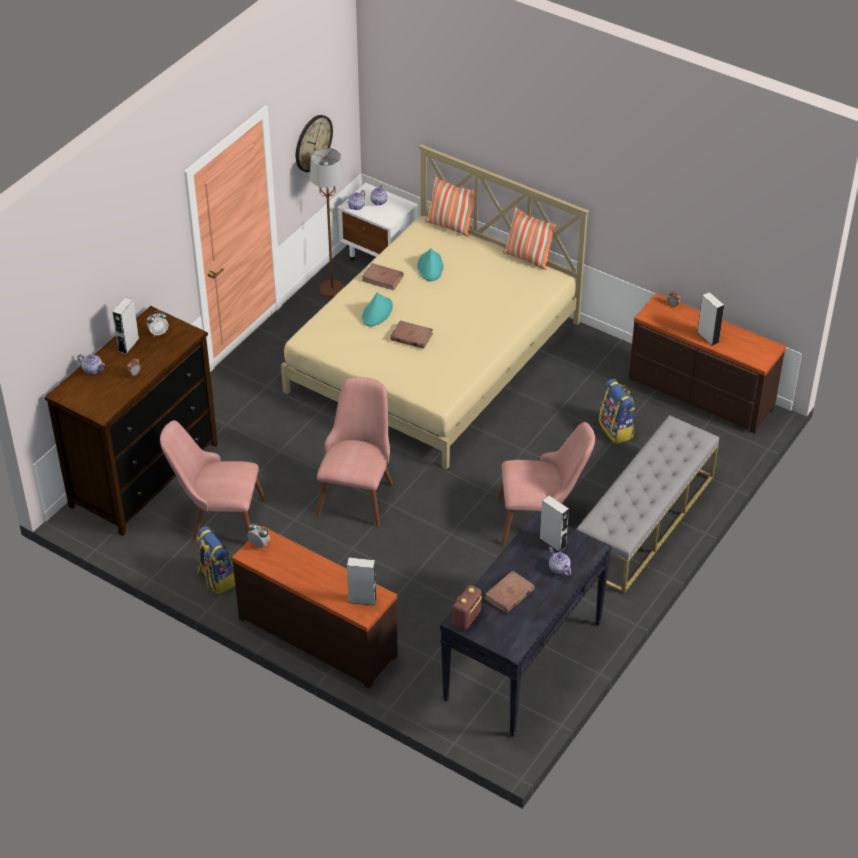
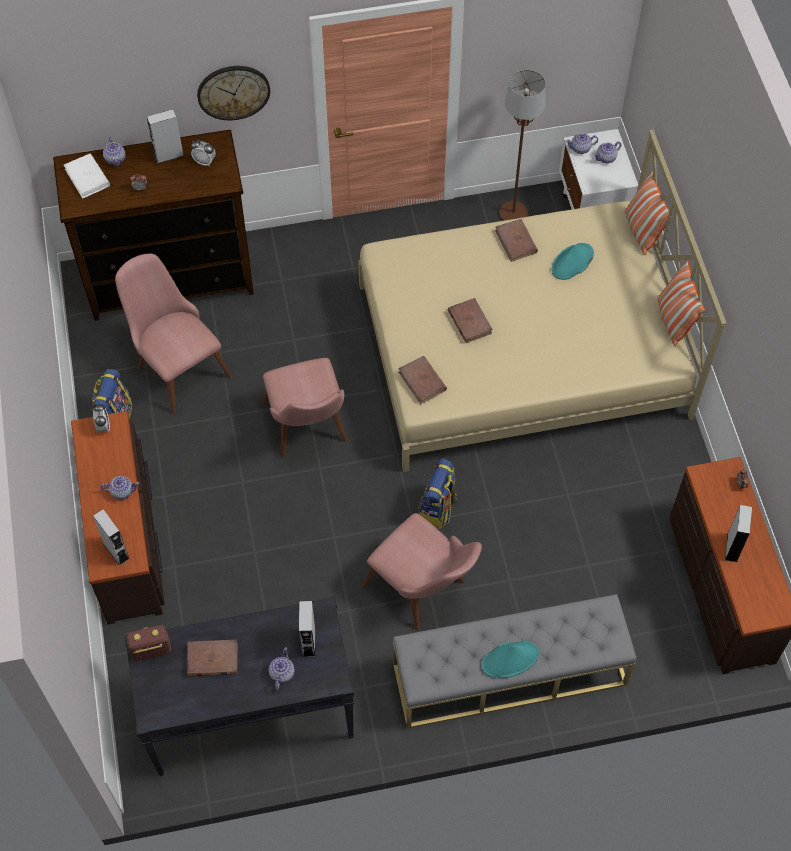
camera: 45 degrees right, 15 degrees up
(87, 392) = (87, 178): none -> white book
(313, 143) = (539, 59): wall clock -> wall clock (233, 92)
(321, 568) = (121, 491): none -> teapot
(358, 491) = (309, 431): pink chair -> pink chair turned 105 degrees clockwise
(377, 312) = (468, 273): turquoise hat -> turquoise hat (510, 659)
(424, 386) = (422, 381): none -> brown book
(616, 429) = (596, 558): backpack -> backpack (438, 509)

